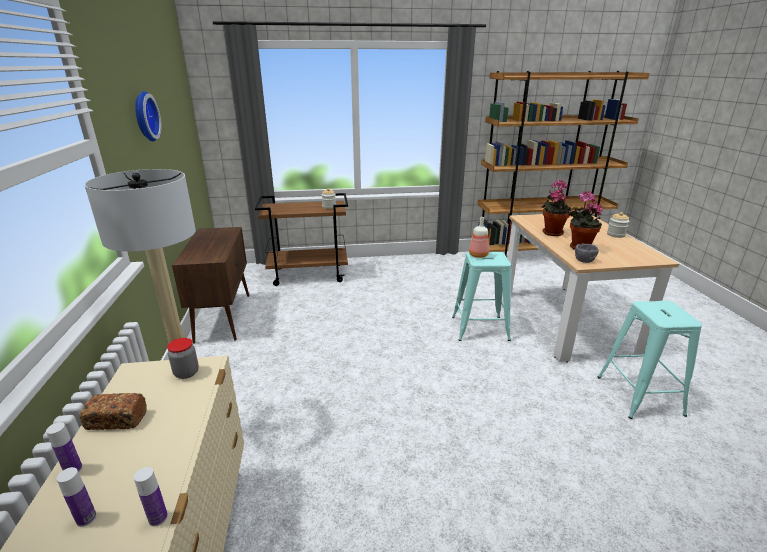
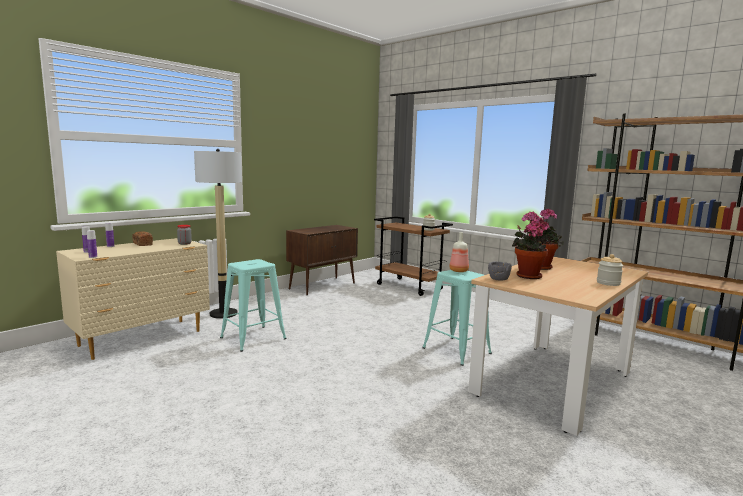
camera: 50 degrees right, 15 degrees down
(143, 116) = (299, 142): wall clock -> none
(639, 395) = (487, 443): turquoise stool -> turquoise stool (253, 338)

